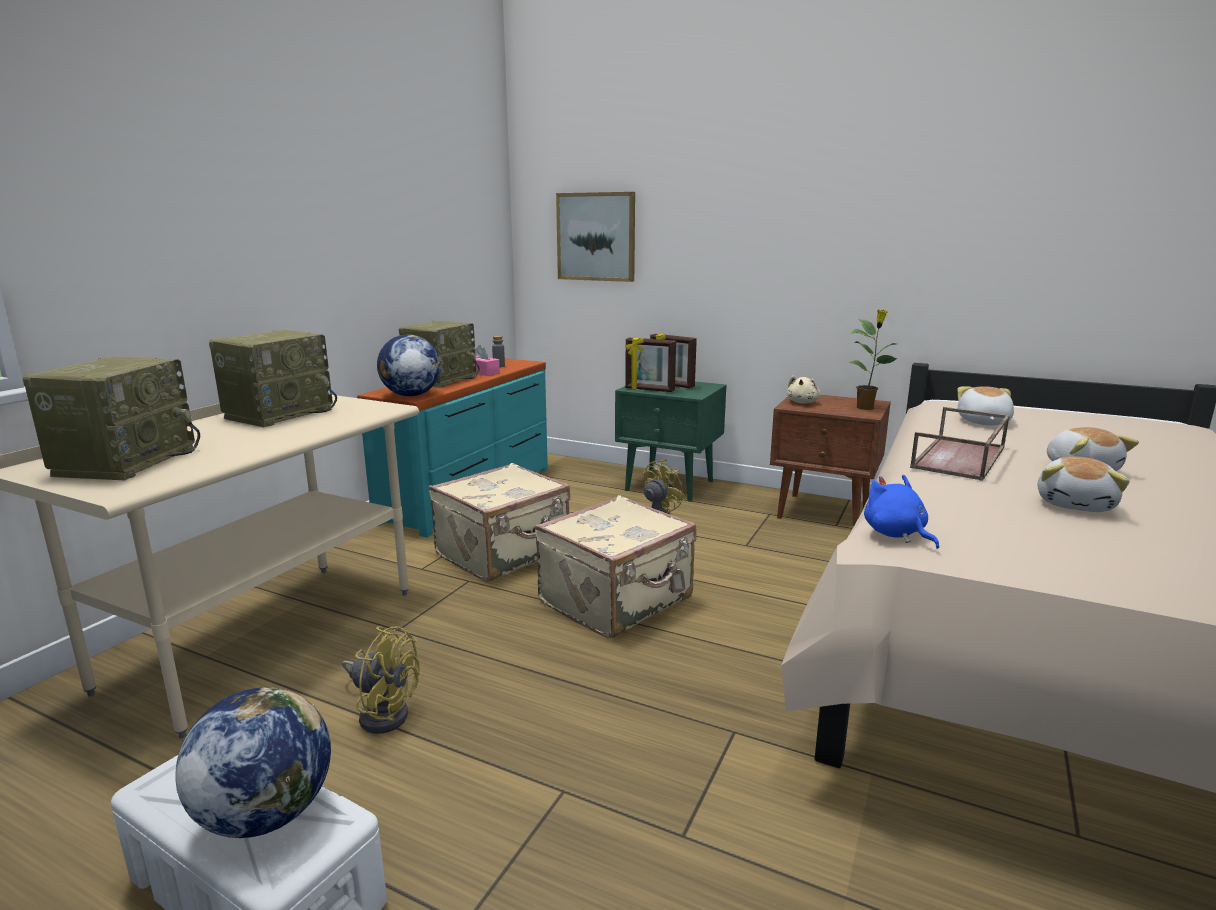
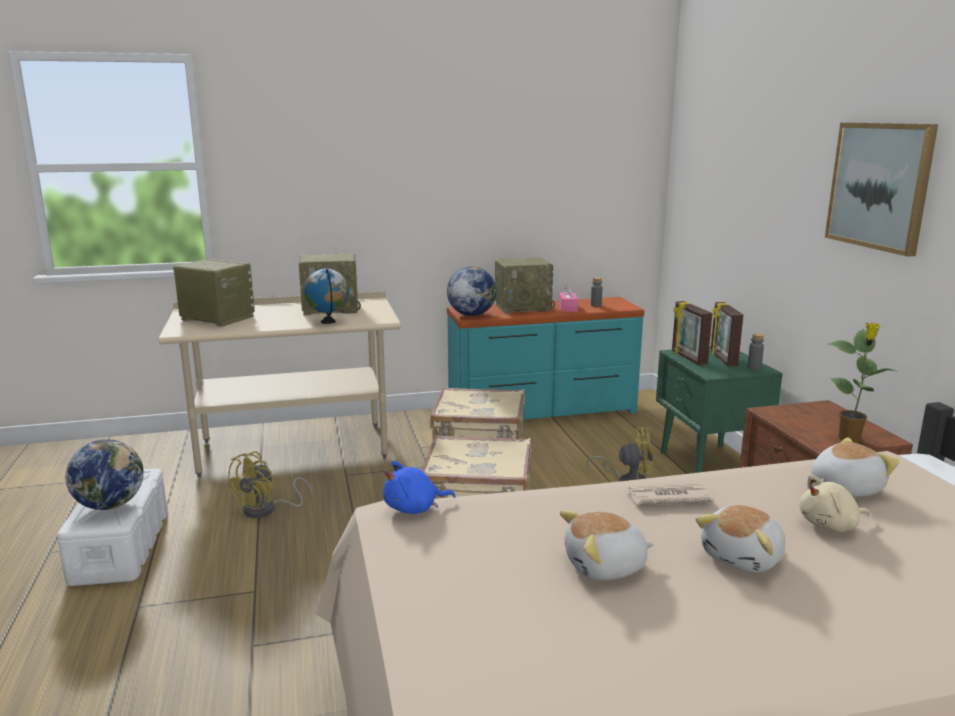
camera: 50 degrees right, 0 degrees up
(126, 461) = (216, 318): radio -> radio turned 120 degrees counterclockwise
(329, 424) = (328, 322): none -> globe
(383, 712) = (267, 510): yellow fan -> yellow fan turned 45 degrees clockwise
(596, 237) = (714, 193): picture -> picture (880, 186)
(703, 385) = (754, 367): none -> grey bottle
(803, 402) = (797, 412): beige plush toy -> beige plush toy (830, 525)
(896, 534) = (414, 508): blue plush toy -> blue plush toy turned 135 degrees counterclockwise
(960, 458) = (667, 497): brown tray -> newspaper

